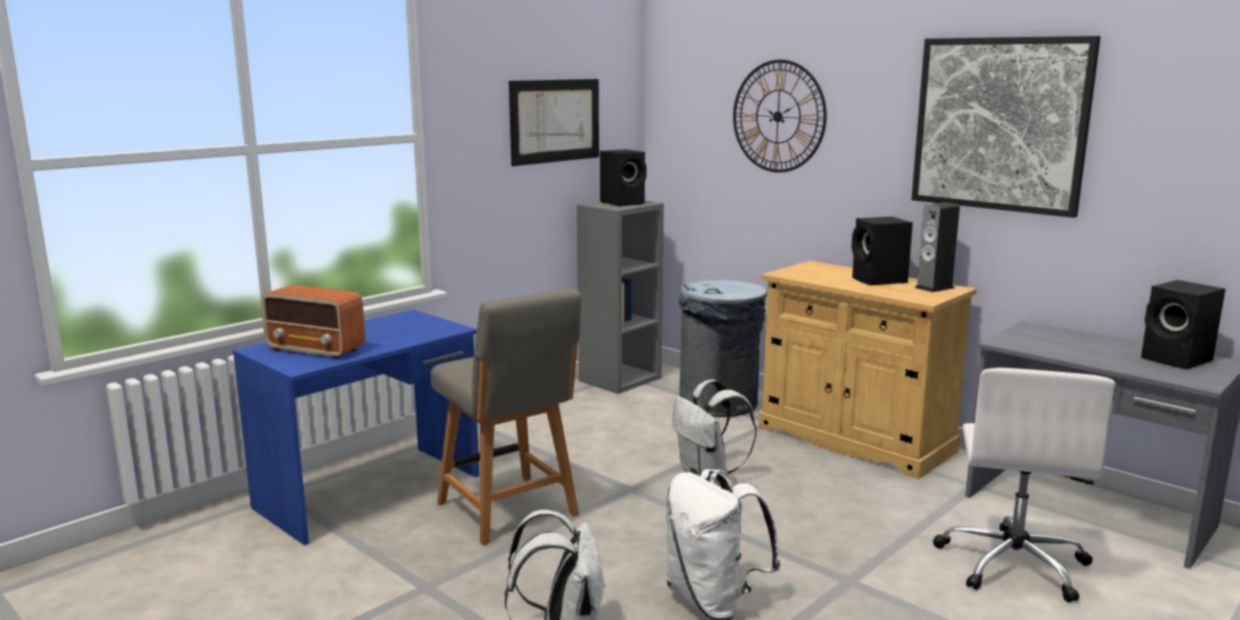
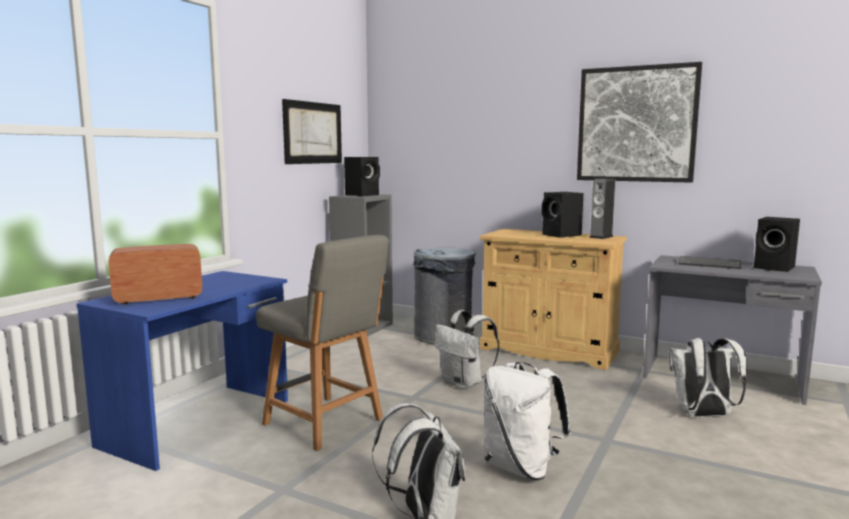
camera: 15 degrees left, 5 degrees down
(316, 350) = (157, 298): radio -> radio turned 150 degrees clockwise
(778, 116) = (474, 129): wall clock -> none
(1013, 564) = (703, 415): white office chair -> white backpack
(1079, 344) = (710, 264): none -> keyboard

